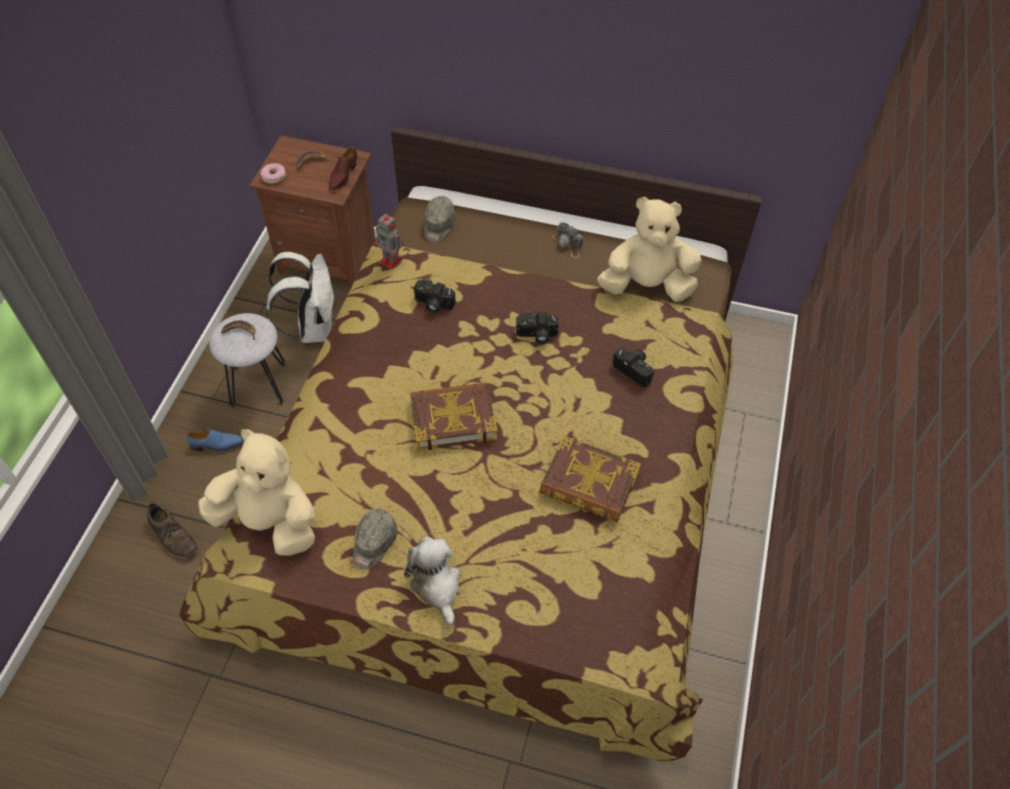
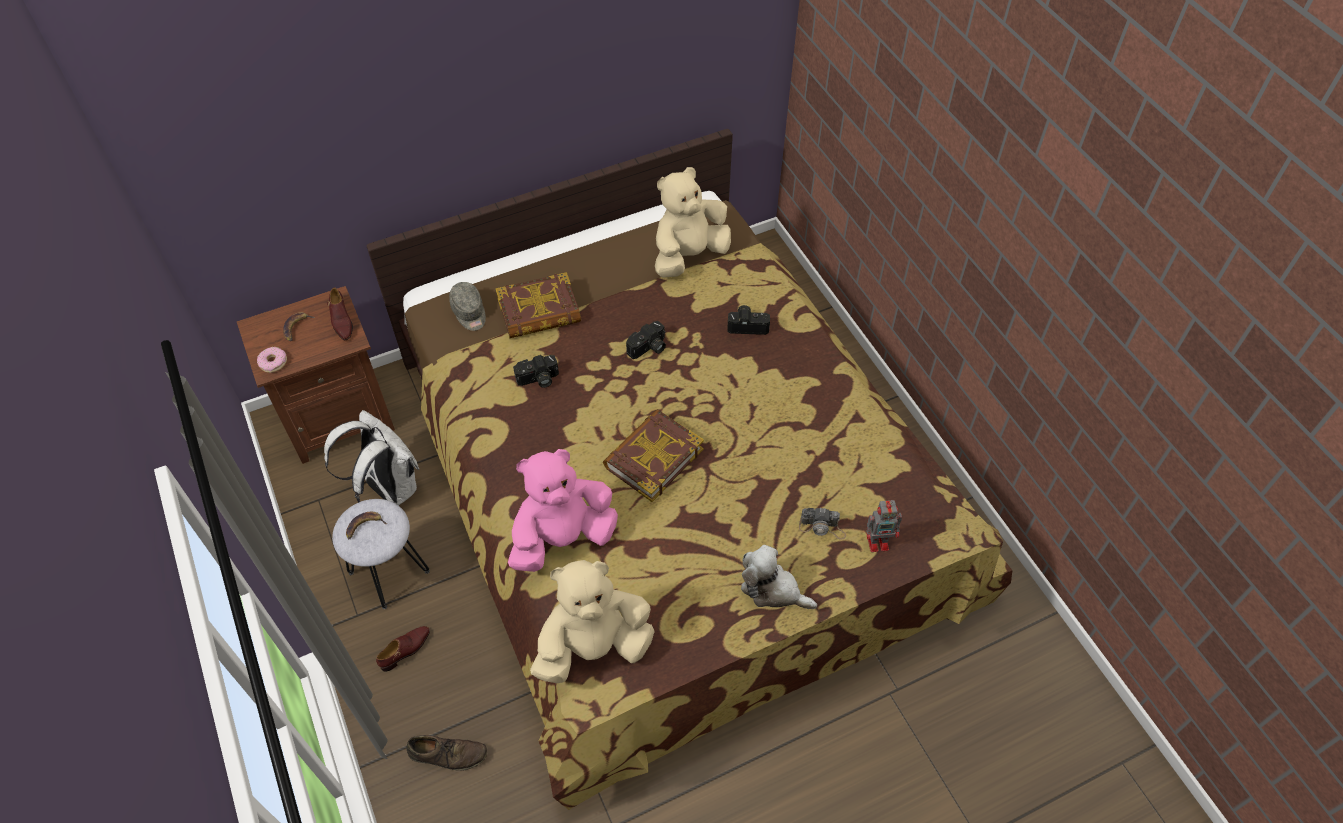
camera: 40 degrees left, 0 degrees up
(217, 445) = (406, 650): blue shoe -> brown shoe
(331, 428) = (562, 538): none -> pink plush toy
(373, 544) = (694, 597): grey cap -> none
(392, 261) = (464, 367): toy robot -> toy robot (879, 541)
(568, 244) = (594, 261): camera -> camera (822, 527)
(588, 484) = (802, 433): book -> book (539, 311)

